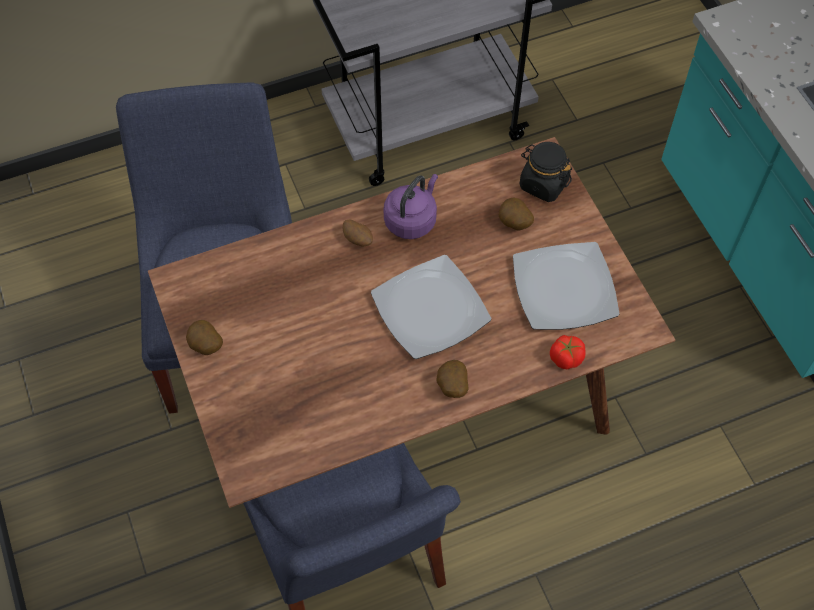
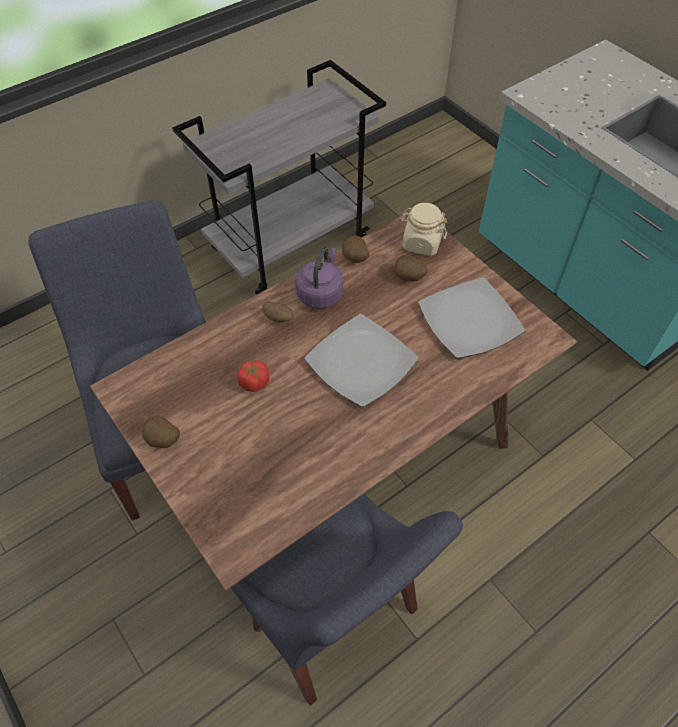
camera: 15 degrees left, 5 degrees down
(451, 387) = (402, 425): potato -> potato (354, 259)
(543, 184) = (421, 243): black jar -> beige jar
(565, 358) = (492, 377): tomato -> tomato (254, 382)

